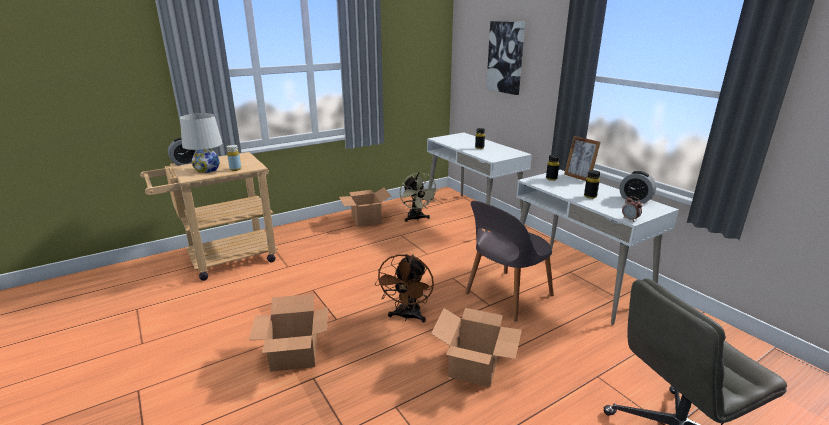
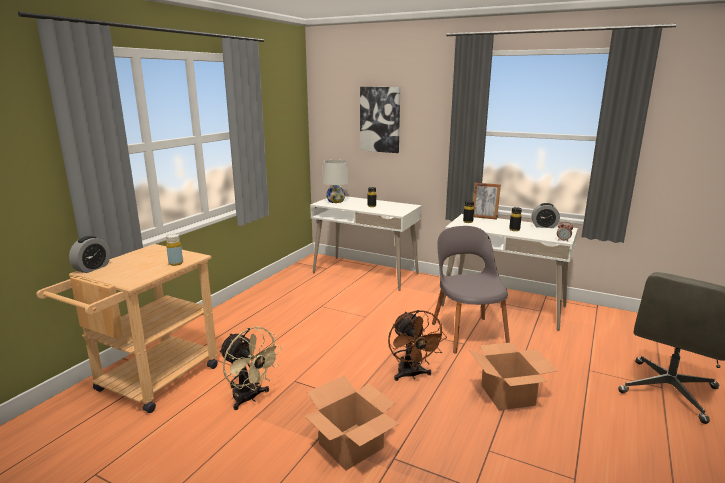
camera: 30 degrees left, 5 degrees down
(207, 170) = (139, 270): white table lamp -> white table lamp (335, 201)
(366, 220) = (270, 300): cardboard box -> none
(416, 219) = (318, 288): beige fan -> beige fan (250, 398)
(506, 296) = (468, 332): grey chair -> grey chair turned 150 degrees clockwise

